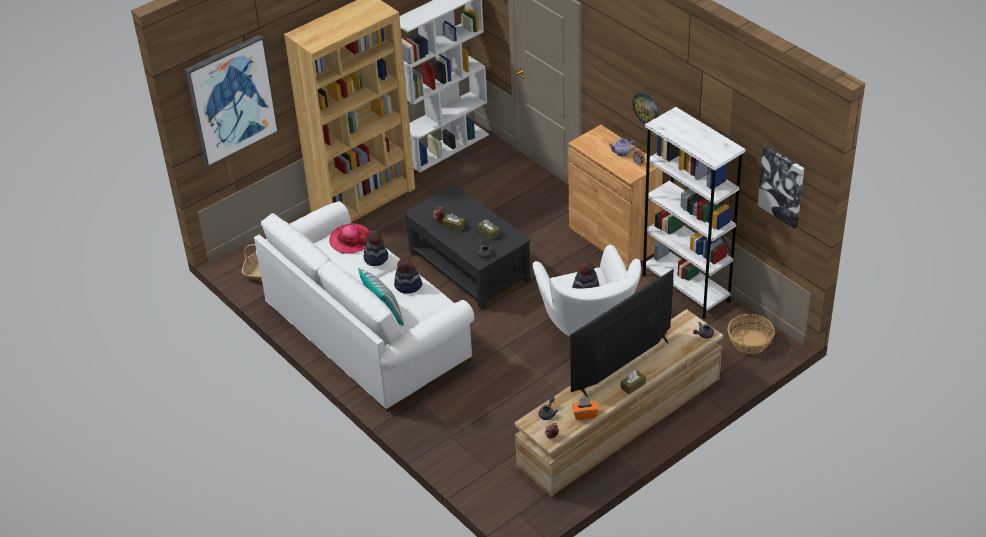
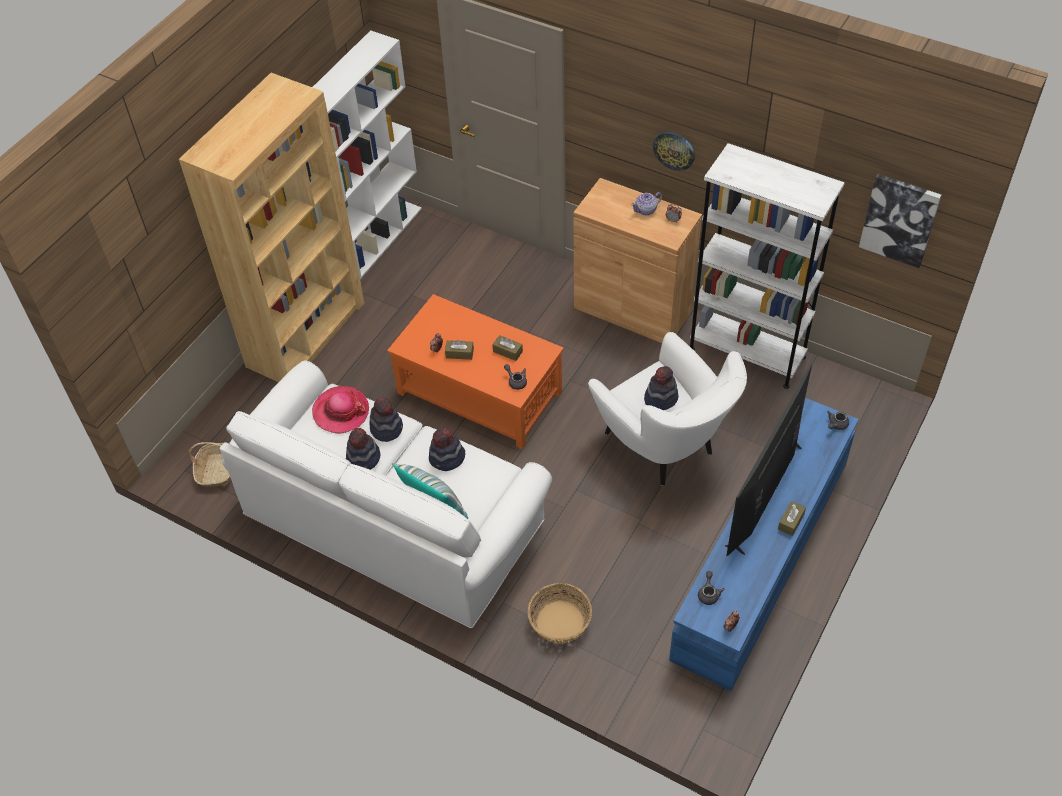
camera: 20 degrees left, 10 degrees up
(231, 100) = (129, 268): picture -> none
(351, 272) = (364, 459): none -> hat
(469, 266) = (479, 392): black coffee table -> orange coffee table
(584, 414) = (754, 581): orange tissue box -> none
(620, 423) = (761, 559): beige tv stand -> blue tv stand
(750, 342) = (853, 404): basket -> basket (560, 622)

